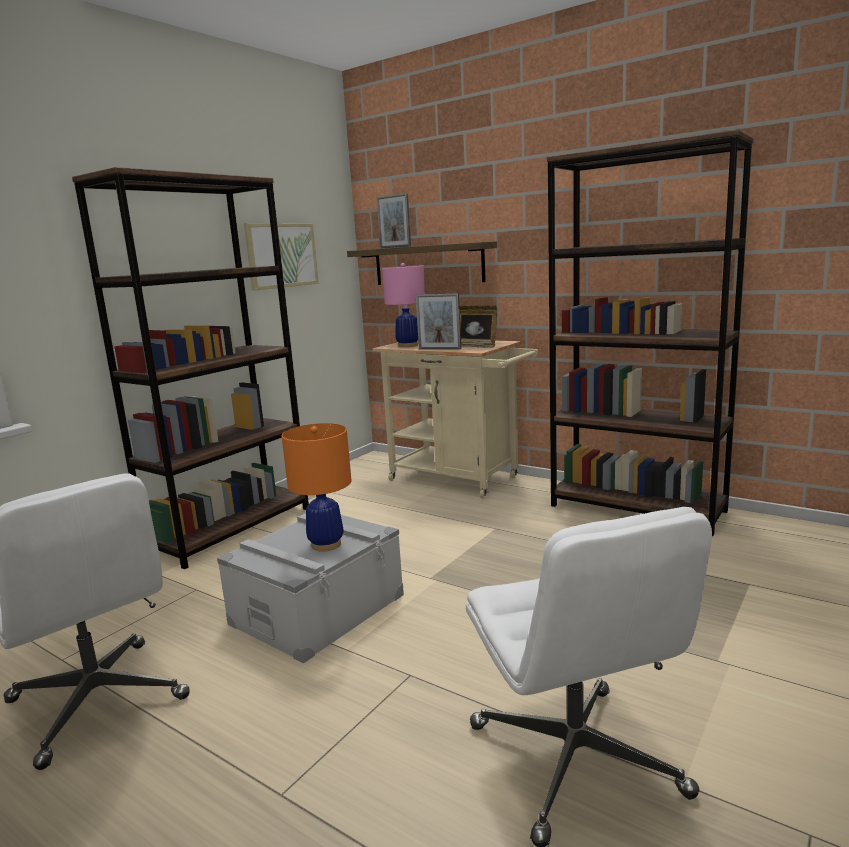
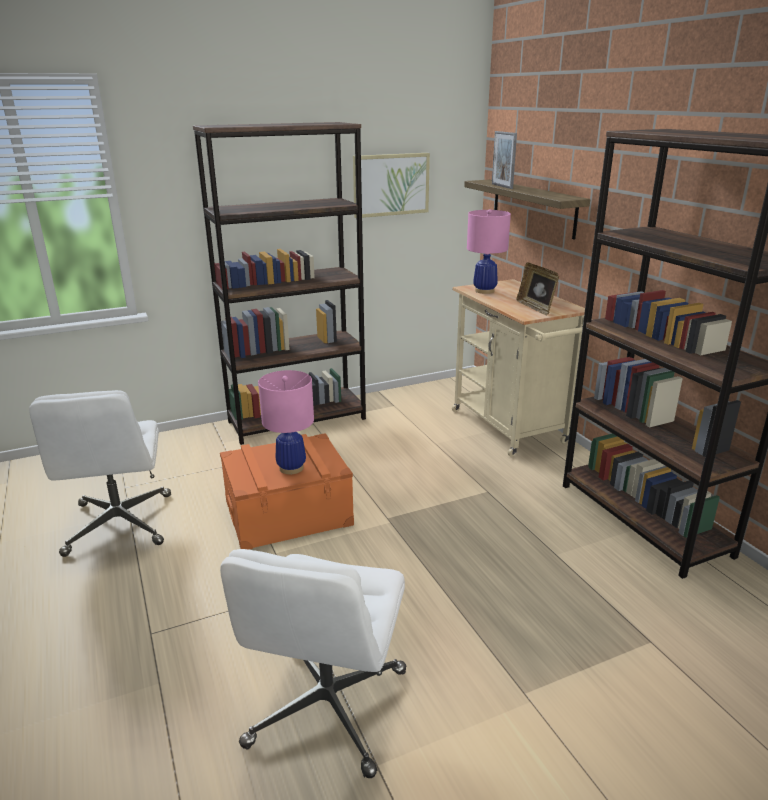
camera: 30 degrees right, 10 degrees up
(318, 609) = (288, 512): grey storage box -> orange storage box
(326, 545) = (291, 468): orange table lamp -> pink table lamp
(439, 349) = (500, 304): picture frame -> none

